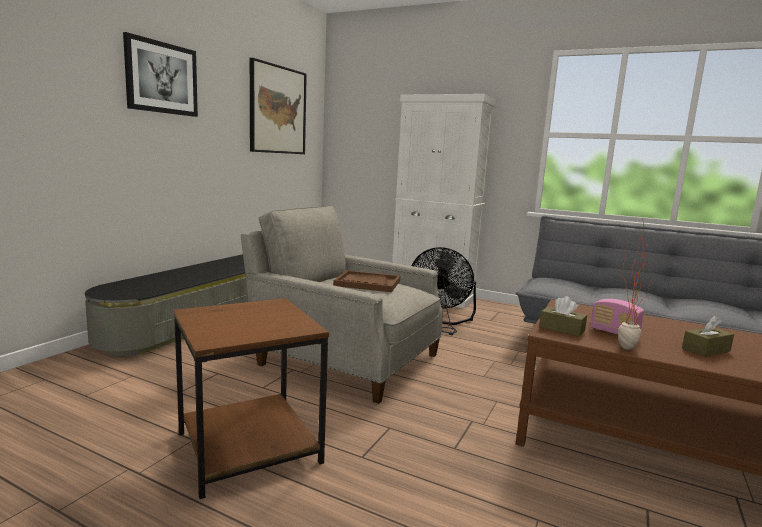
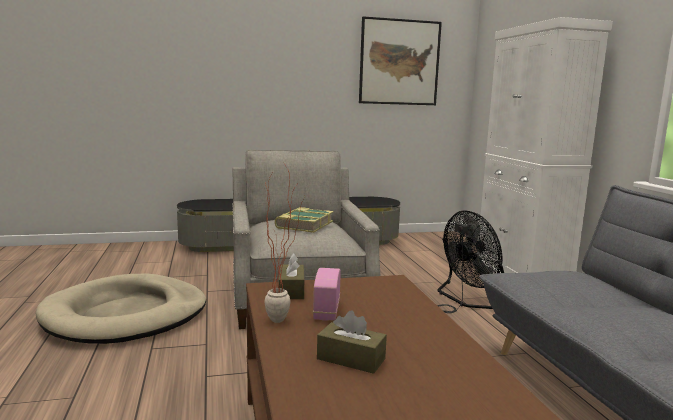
camera: 50 degrees right, 0 degrees up
(162, 78) = (264, 46): picture -> none
(249, 446) = (126, 315): brown side table -> beige dog bed
(367, 283) = (304, 225): brown tray -> book

